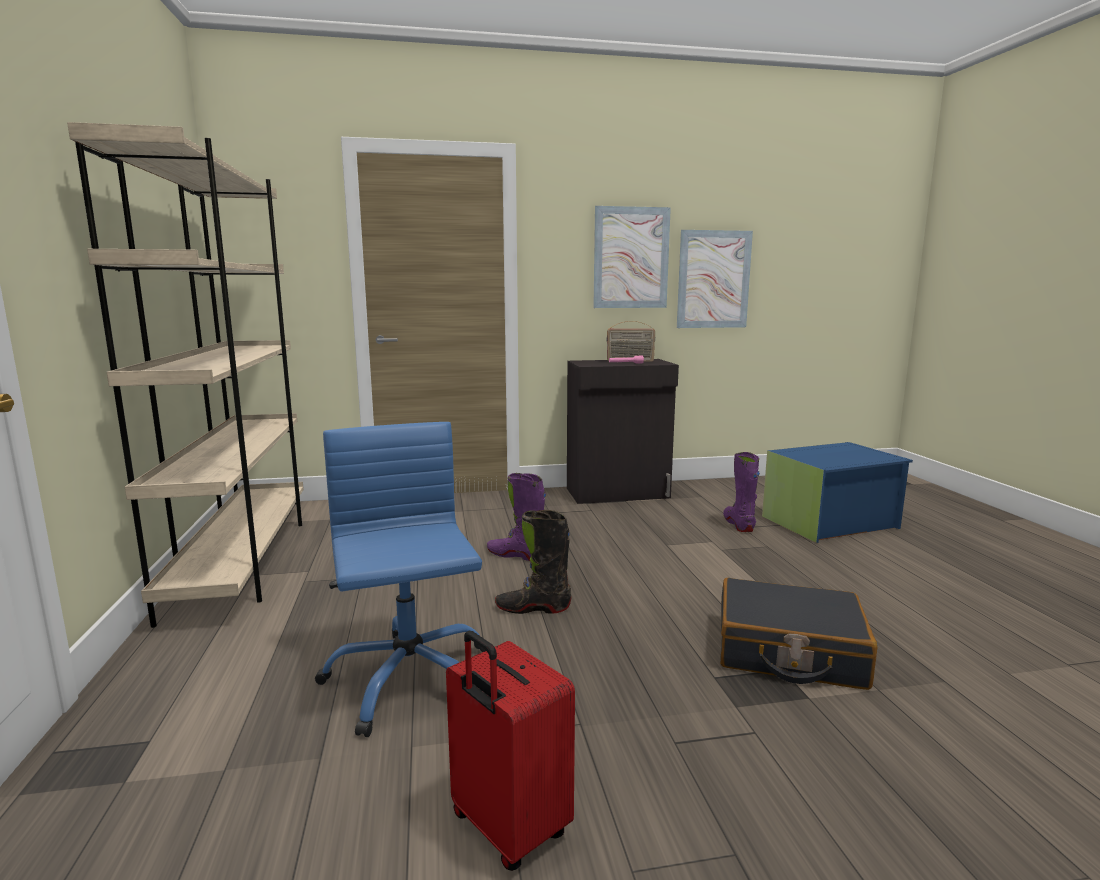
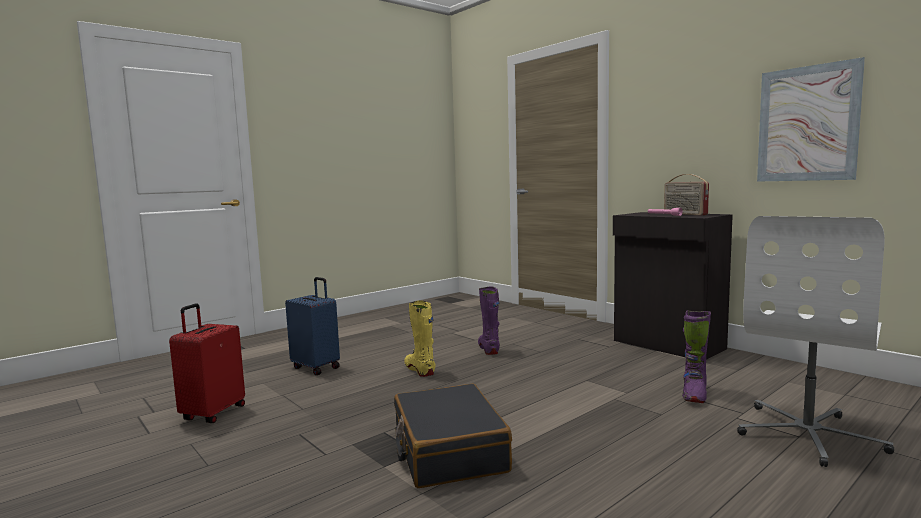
camera: 60 degrees right, 5 degrees down
(243, 560) = (397, 312): beige bookcase -> none
(408, 679) = (317, 367): blue office chair -> blue suitcase
(533, 608) = (420, 370): black boot -> yellow boot
(631, 258) = (706, 111): picture -> none
(738, 524) = (694, 395): purple boot -> purple boot turned 150 degrees clockwise
(831, 523) = (808, 434): blue storage box -> white office chair

